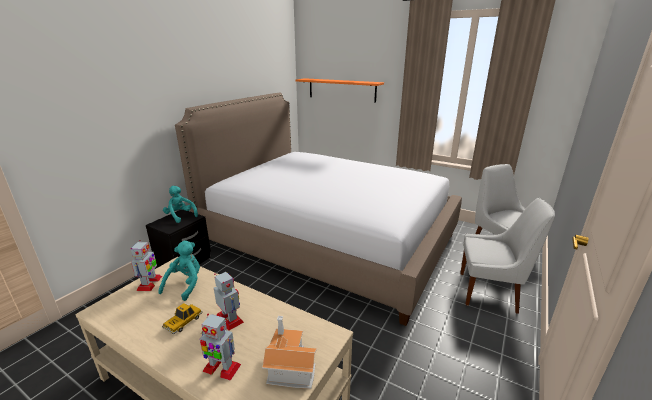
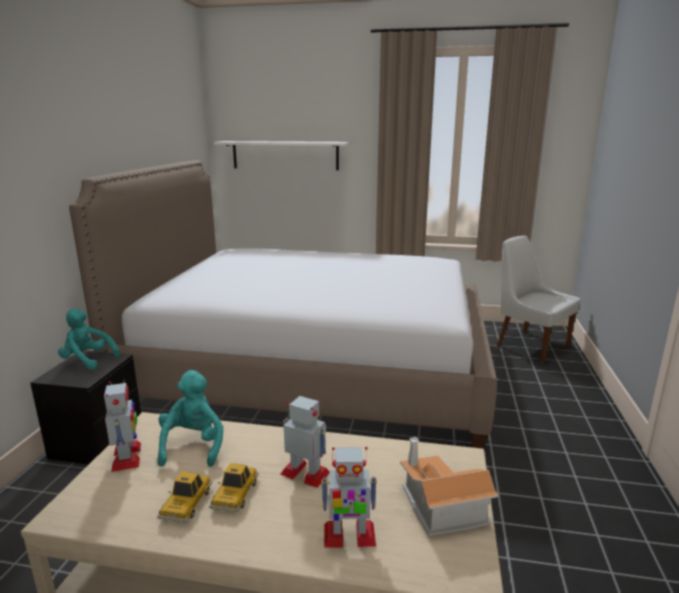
camera: 20 degrees left, 5 degrees down
(156, 320) = (186, 503): none -> toy car
(341, 90) = (285, 155): orange shelf -> white shelf
(490, 292) = (551, 393): white chair -> none

